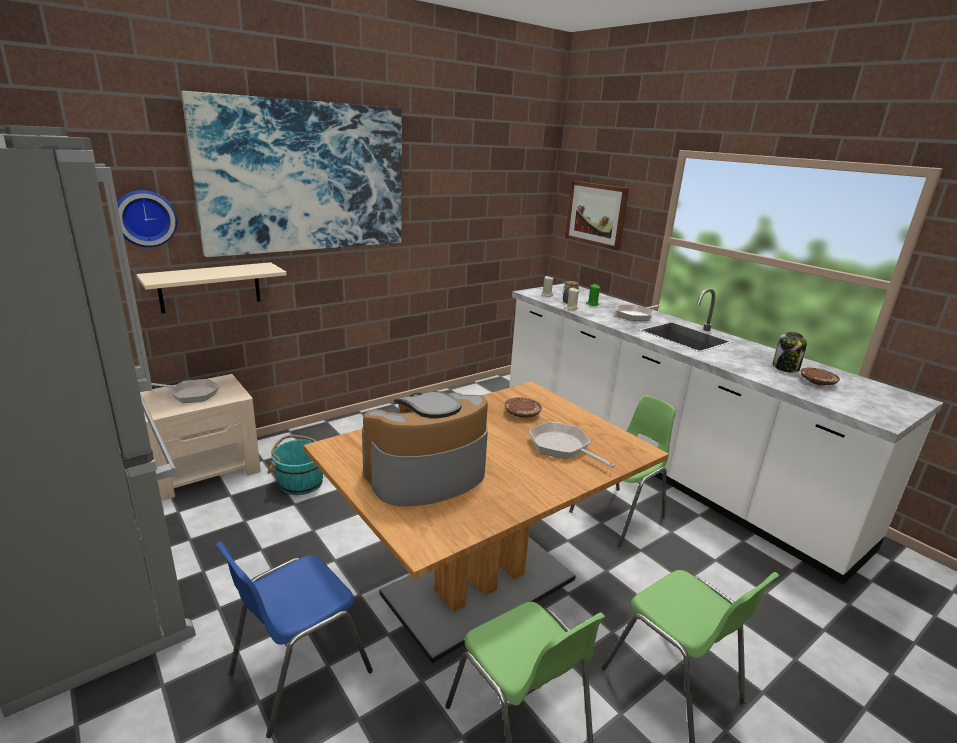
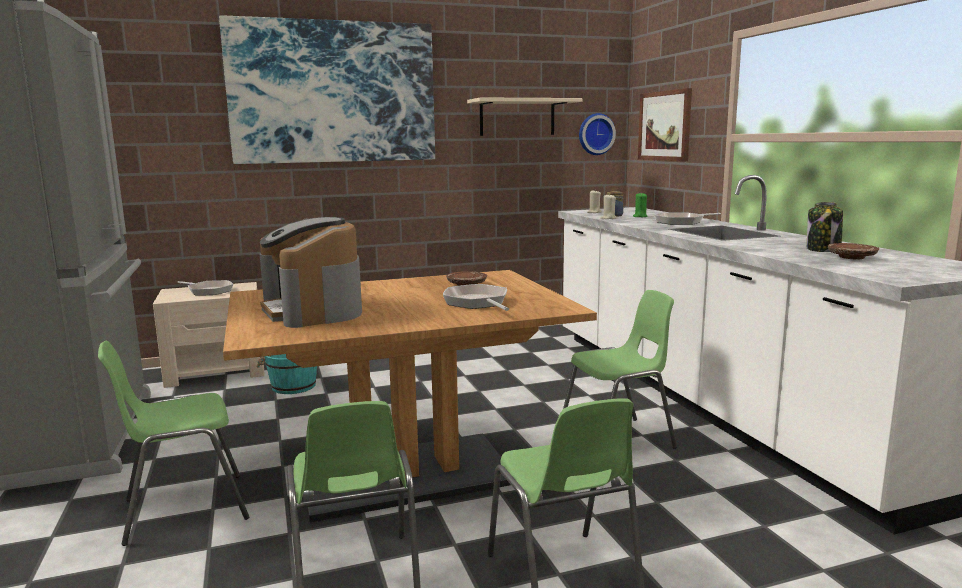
camera: 20 degrees right, 10 degrees down
(145, 218) = (183, 127): wall clock -> wall clock (595, 134)
(210, 287) = (238, 194): beige shelf -> beige shelf (517, 117)
(299, 672) = (184, 509): blue chair -> green chair
(426, 475) = (313, 310): coffee machine -> coffee machine turned 105 degrees counterclockwise

